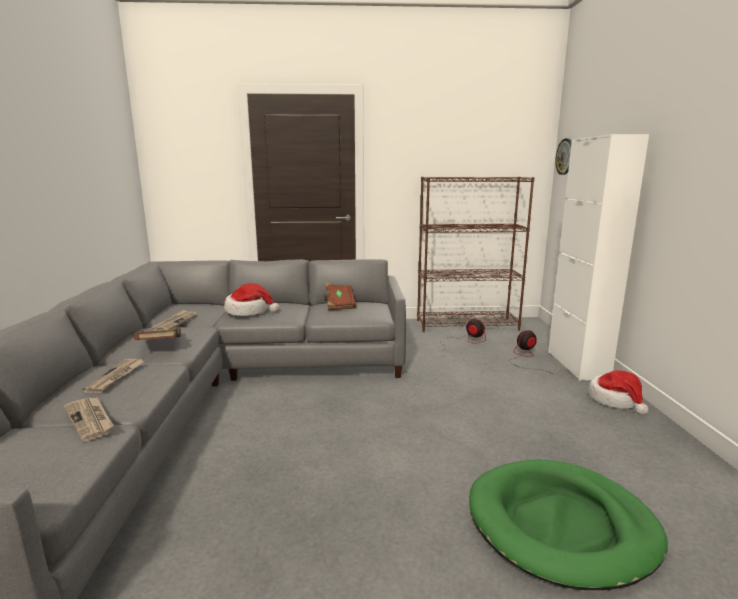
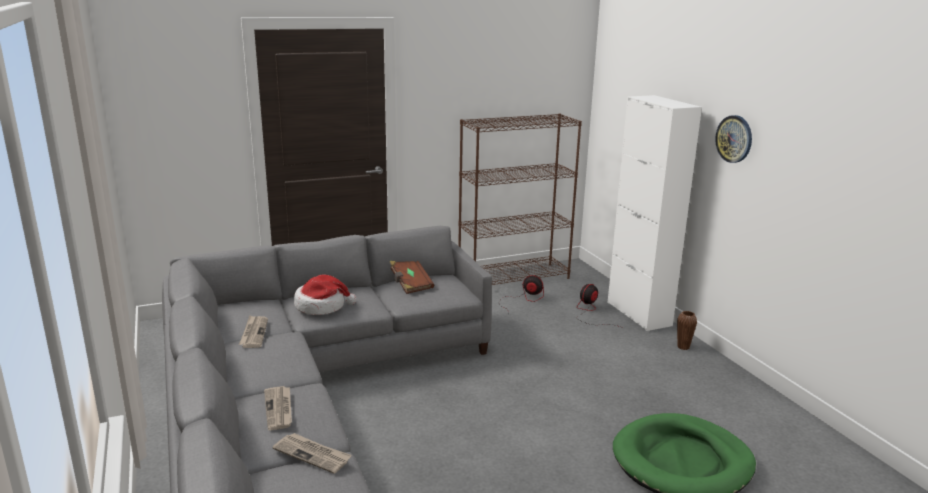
camera: 20 degrees left, 5 degrees up
(161, 345) = (277, 365): brown book -> none
(565, 156) = (607, 94): wall clock -> wall clock (734, 139)
(616, 400) = (683, 347): hat -> brown vase

